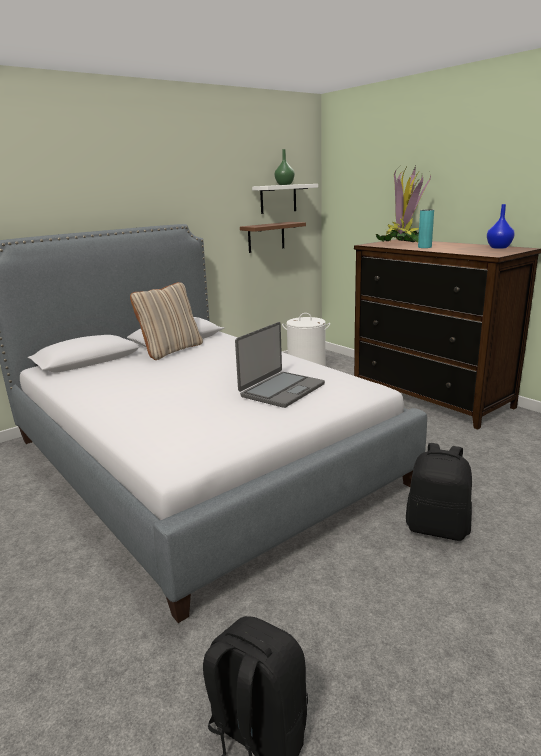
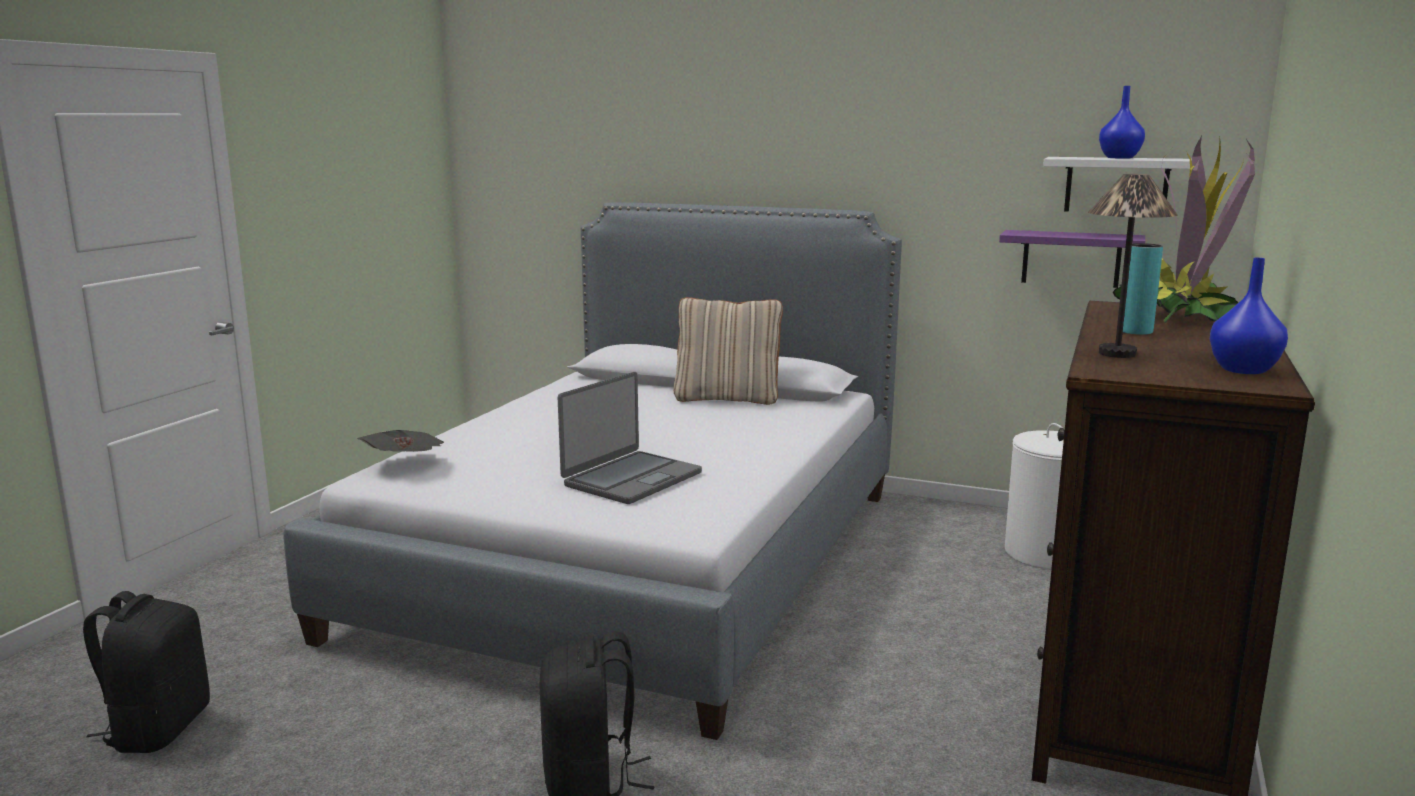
camera: 60 degrees right, 5 degrees down
(164, 447) = (405, 463): none -> newspaper
(266, 237) = (1071, 258): brown shelf -> purple shelf
(281, 390) = (631, 479): laptop -> laptop turned 60 degrees counterclockwise
(284, 184) = (1118, 158): green vase -> blue vase
(464, 251) = (1118, 354): none -> table lamp

